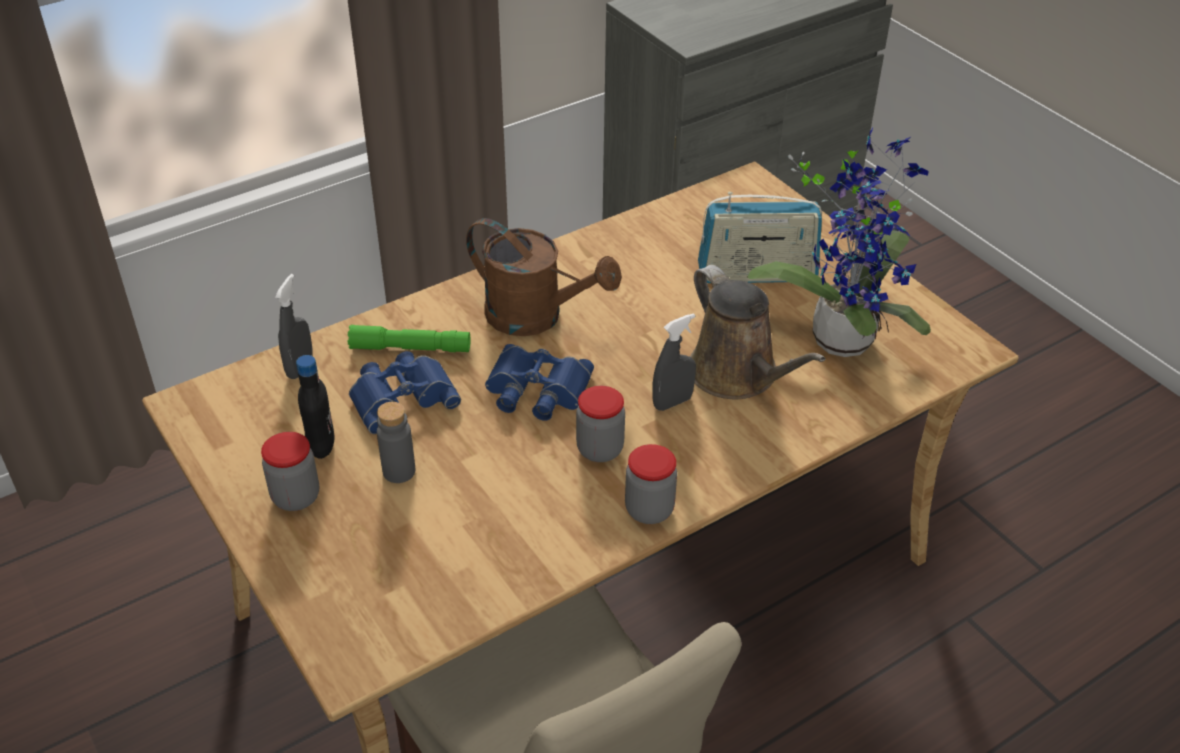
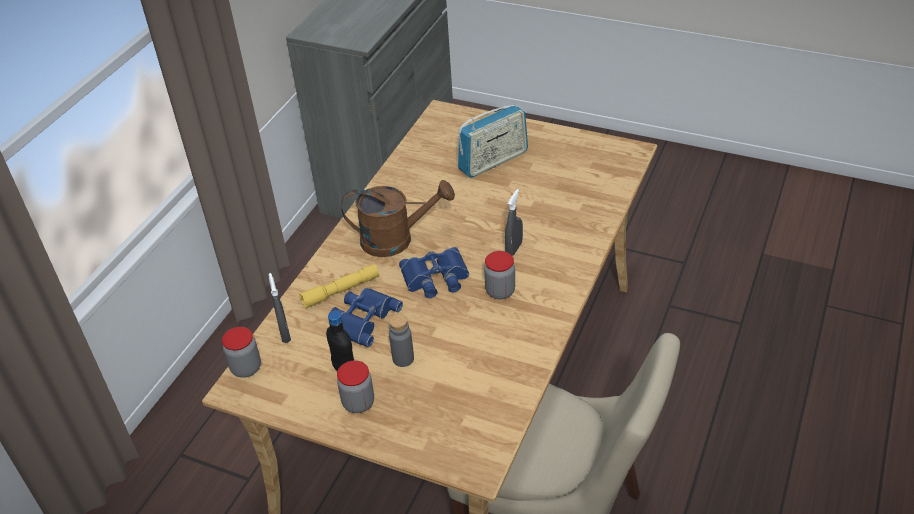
camera: 30 degrees left, 0 degrees up
(410, 348) = (341, 291): green flashlight -> yellow flashlight
(649, 510) = (554, 308): jar -> jar (246, 368)
(738, 375) = (533, 218): brown watering can -> none
(843, 334) = (566, 172): potted plant -> none

